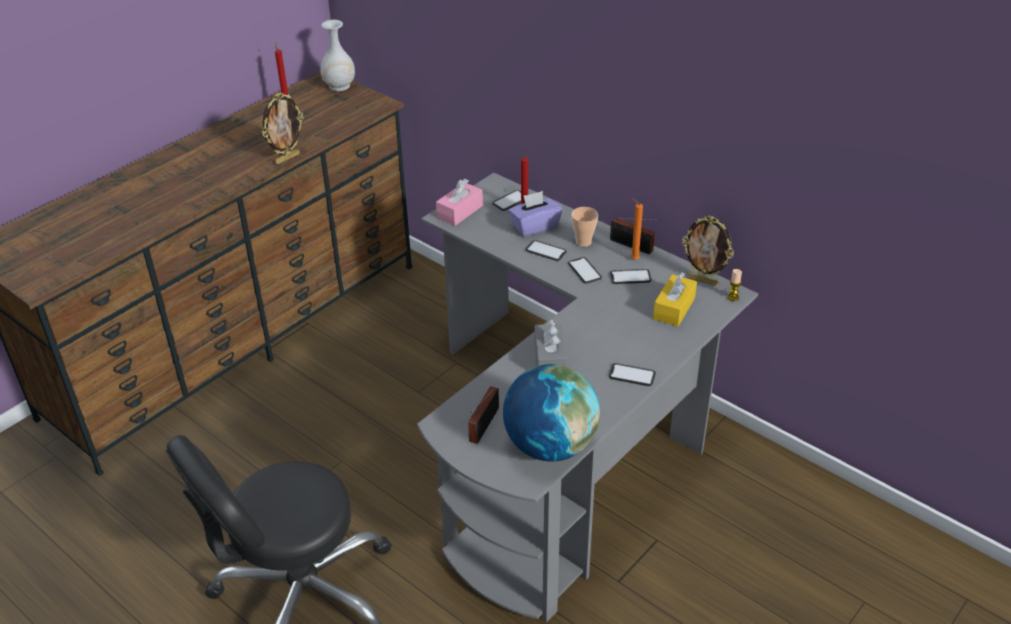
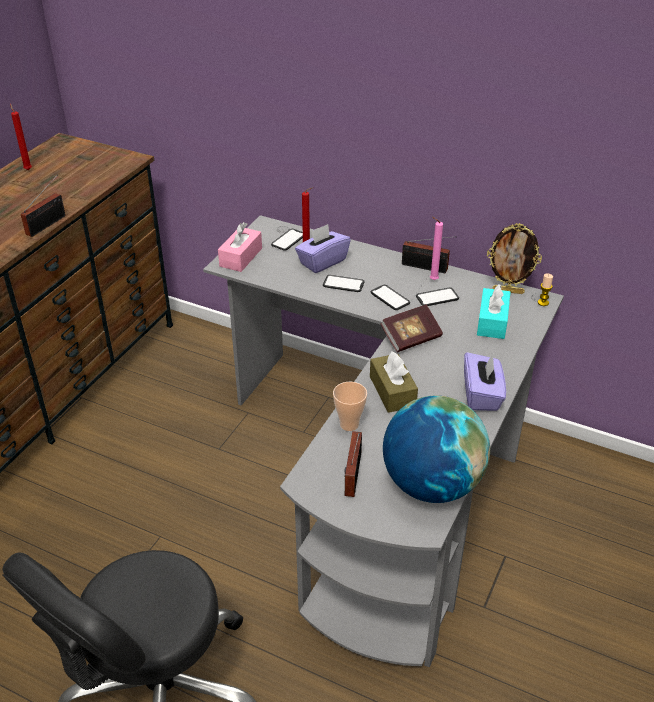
camera: 15 degrees left, 0 degrees up
(287, 158) = (48, 224): picture frame -> radio
(339, 86) = (80, 147): white vase -> none
(550, 358) = (392, 391): grey tissue box -> brown tissue box
(583, 242) = (377, 270): cup -> cup (349, 424)
(588, 312) = (411, 338): none -> book
(632, 375) = (482, 395): phone -> purple tissue box
(633, 259) = (432, 280): orange candle -> pink candle
(674, 308) = (492, 322): yellow tissue box -> turquoise tissue box

